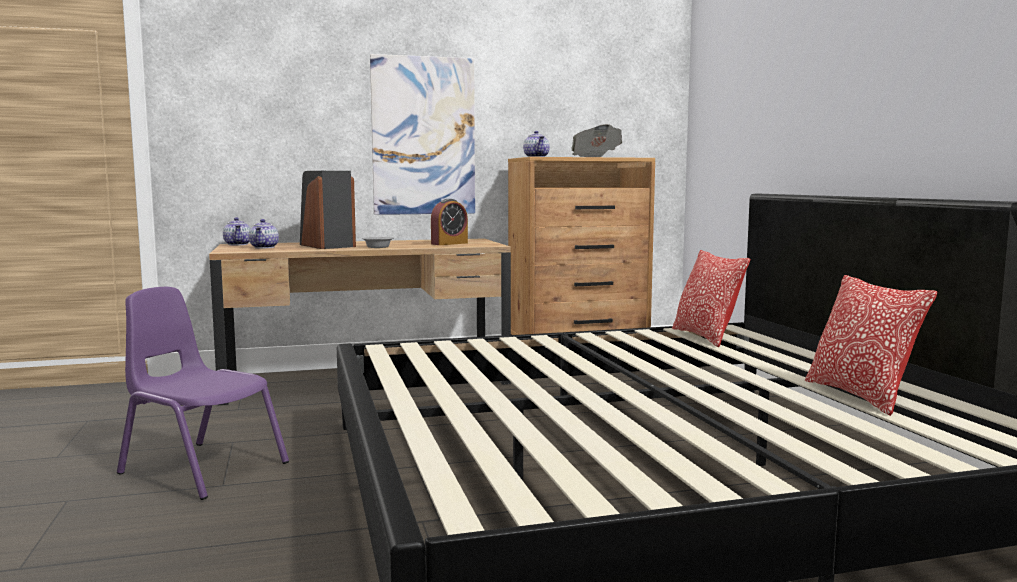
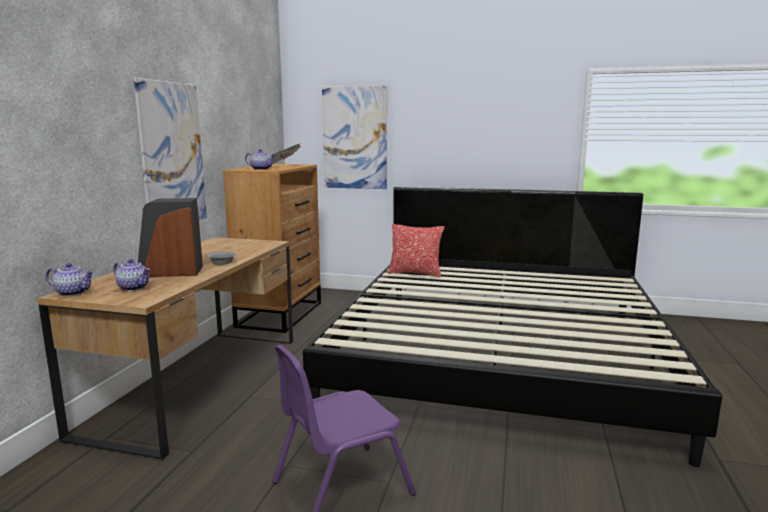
camera: 60 degrees left, 5 degrees up
(449, 243) = (238, 247): alarm clock -> none
(746, 118) = (354, 138): none -> picture
(860, 396) = (547, 282): pillow -> none

